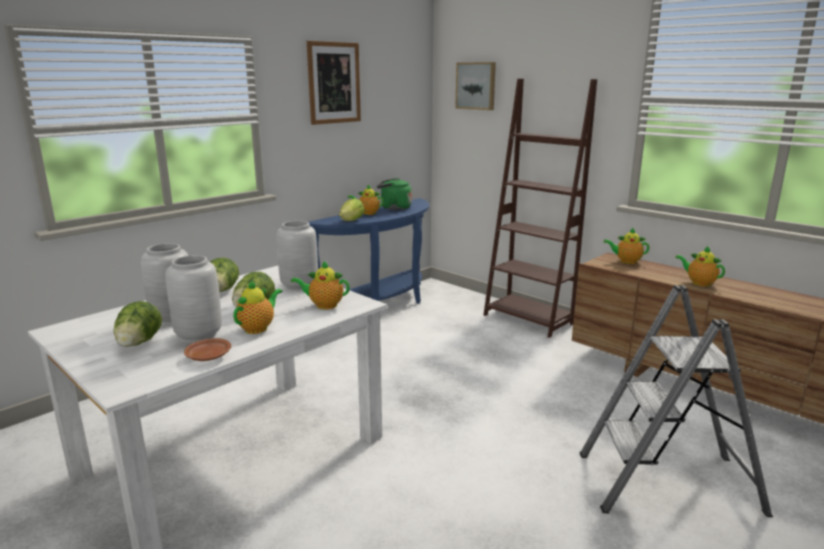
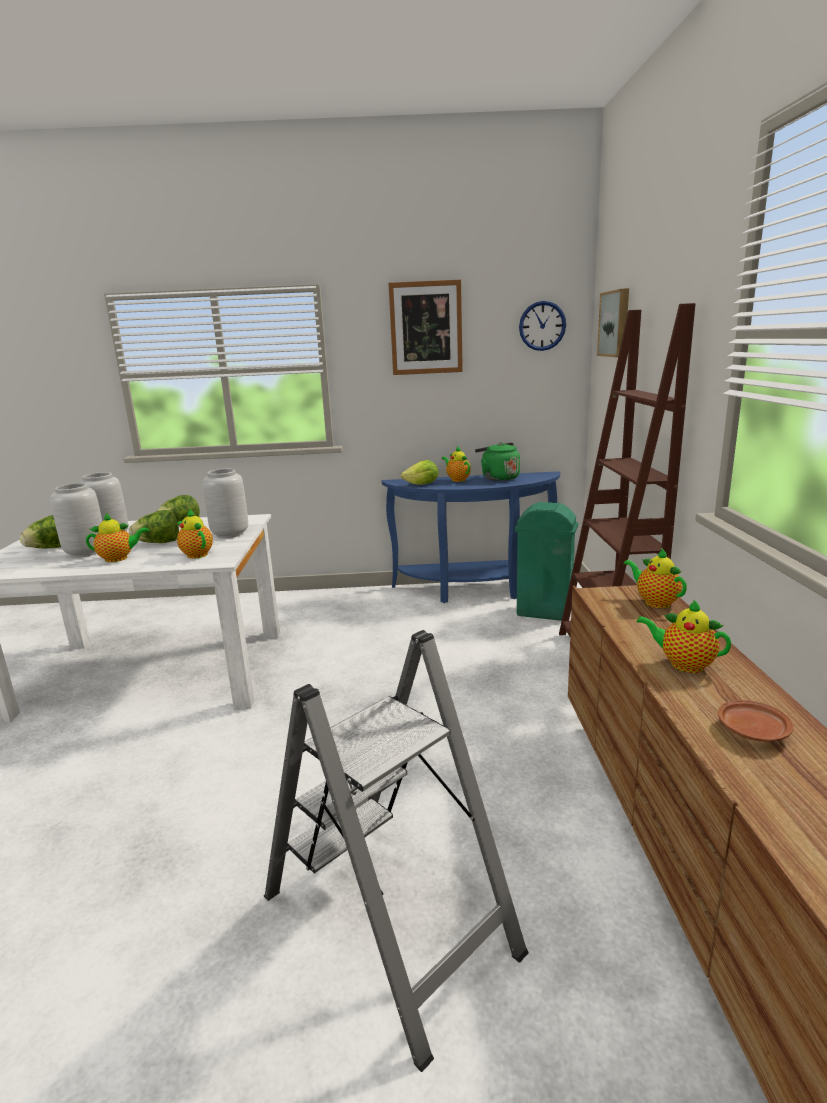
camera: 45 degrees right, 0 degrees up
(208, 356) = (48, 569): brown plate -> brown plate (752, 730)
(406, 84) = (542, 326): none -> wall clock
(452, 306) = (543, 612): none -> green trash can
(699, 283) = (683, 664): teapot -> teapot turned 60 degrees counterclockwise

